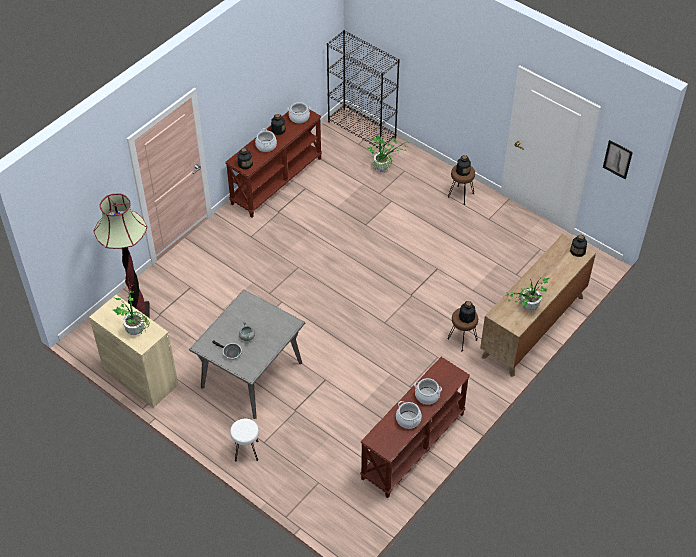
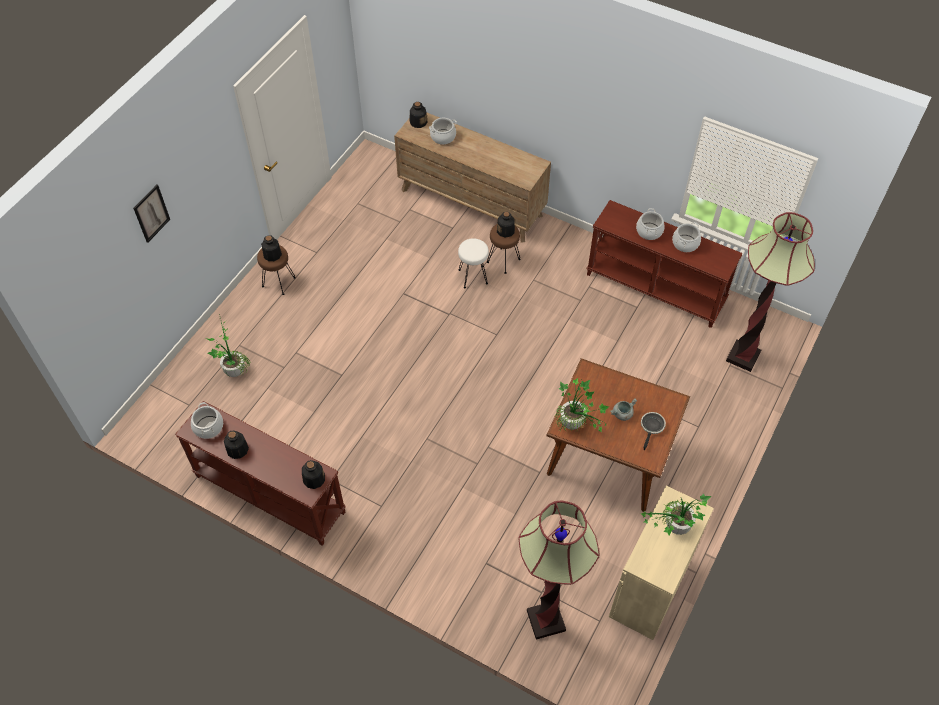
camera: 100 degrees left, 5 degrees up
(247, 451) = (715, 441): white stool -> white stool (473, 276)
(251, 375) = (609, 458): grey dining table -> brown dining table
(266, 146) = (273, 459): cooking pot -> cooking pot (443, 137)
(325, 495) = (743, 356): none -> floor lamp
(362, 130) = (160, 404): black bookcase -> none
(527, 308) = (510, 157): potted plant -> potted plant (576, 425)
(617, 159) = (333, 46): picture -> picture (151, 213)

